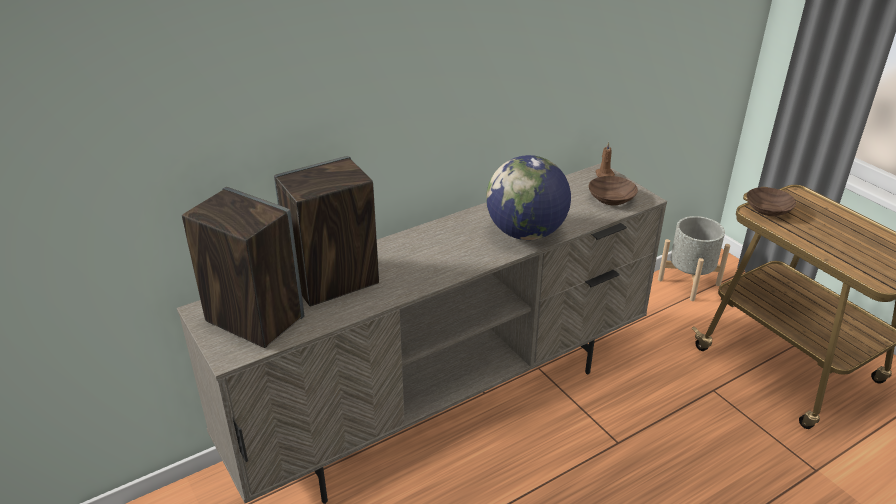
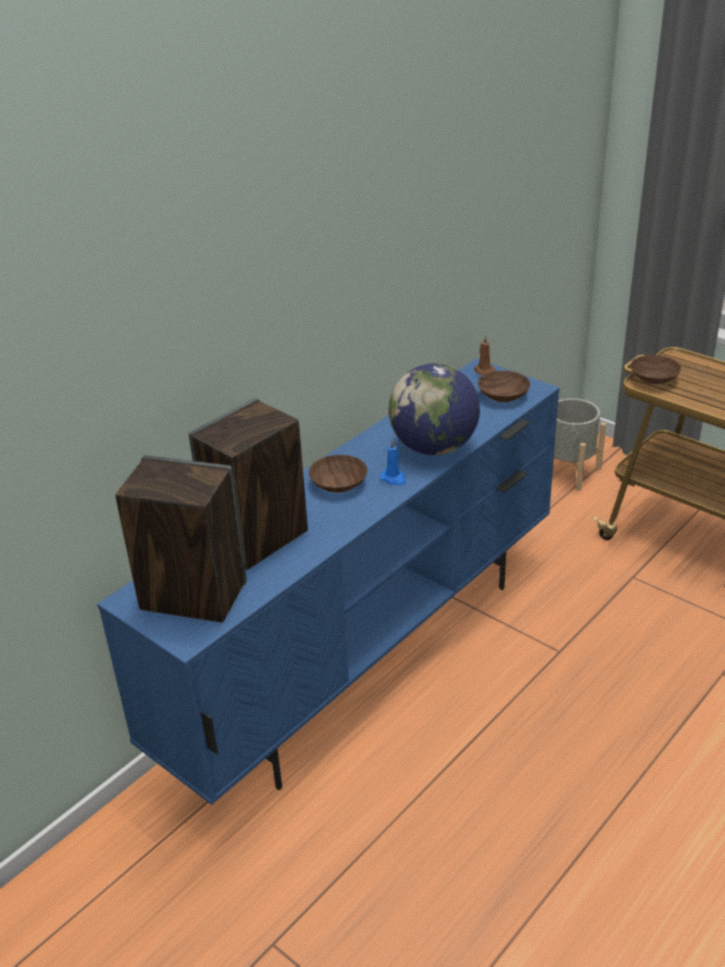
camera: 15 degrees left, 0 degrees up
(427, 247) = (338, 482): none -> brown bowl
(447, 406) = (369, 657): beige tv stand -> blue tv stand
(476, 253) = (394, 479): none -> blue candle

